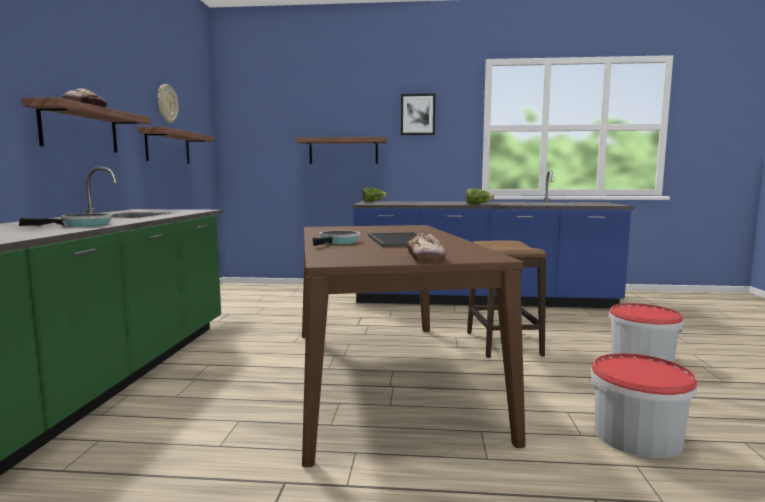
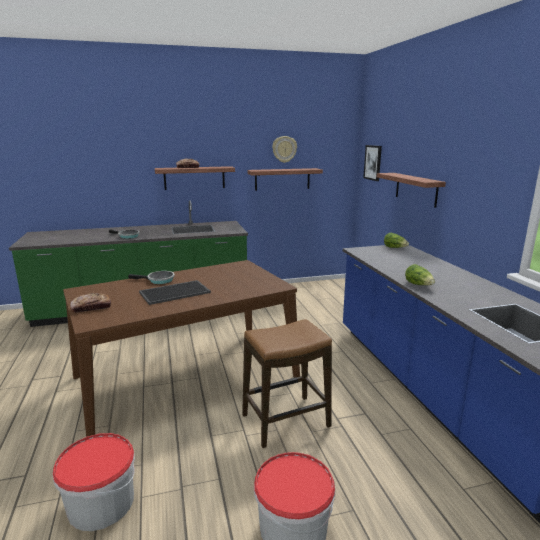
camera: 70 degrees right, 10 degrees up
(418, 114) = (473, 157): picture -> picture (373, 162)

